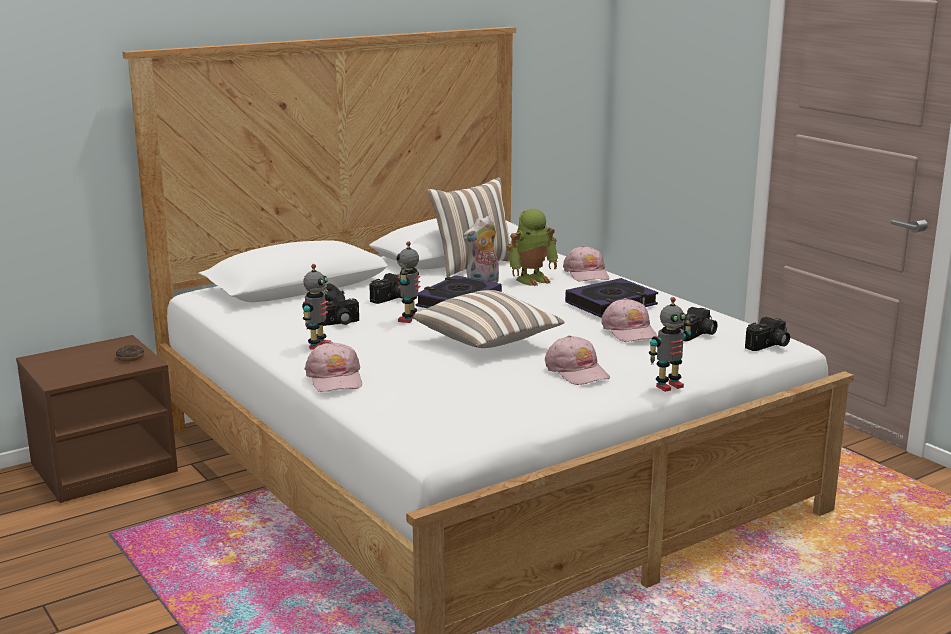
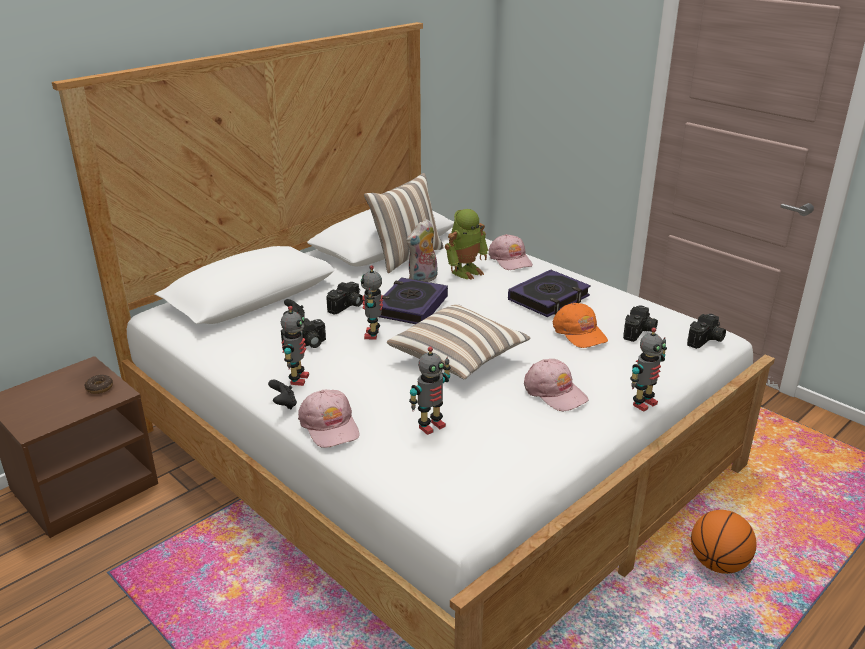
camera: 10 degrees left, 10 degrees up
(296, 361) = (284, 404): none -> black game controller
(433, 383) = (430, 426): none -> toy robot
(630, 331) = (579, 333): pink cap -> orange cap
(759, 588) = (718, 563): none -> basketball

